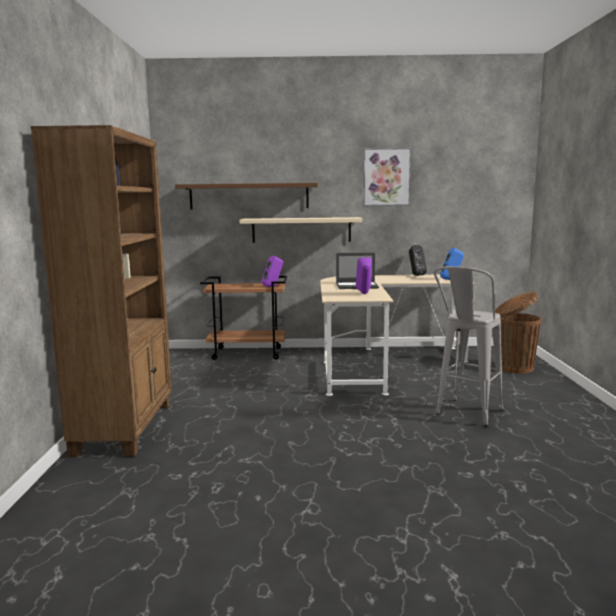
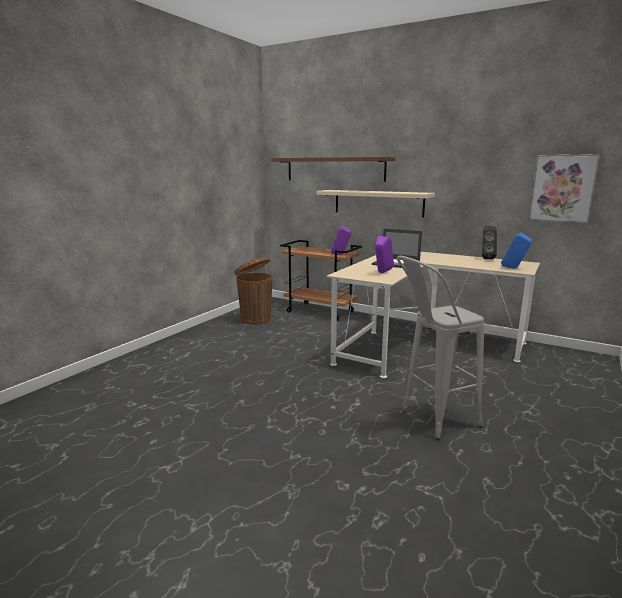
camera: 30 degrees right, 5 degrees up
(126, 428) = (156, 355): brown bookcase -> none
(386, 177) = (466, 150): picture -> picture (562, 188)
(513, 368) = (566, 381): brown trash can -> brown trash can (255, 319)

